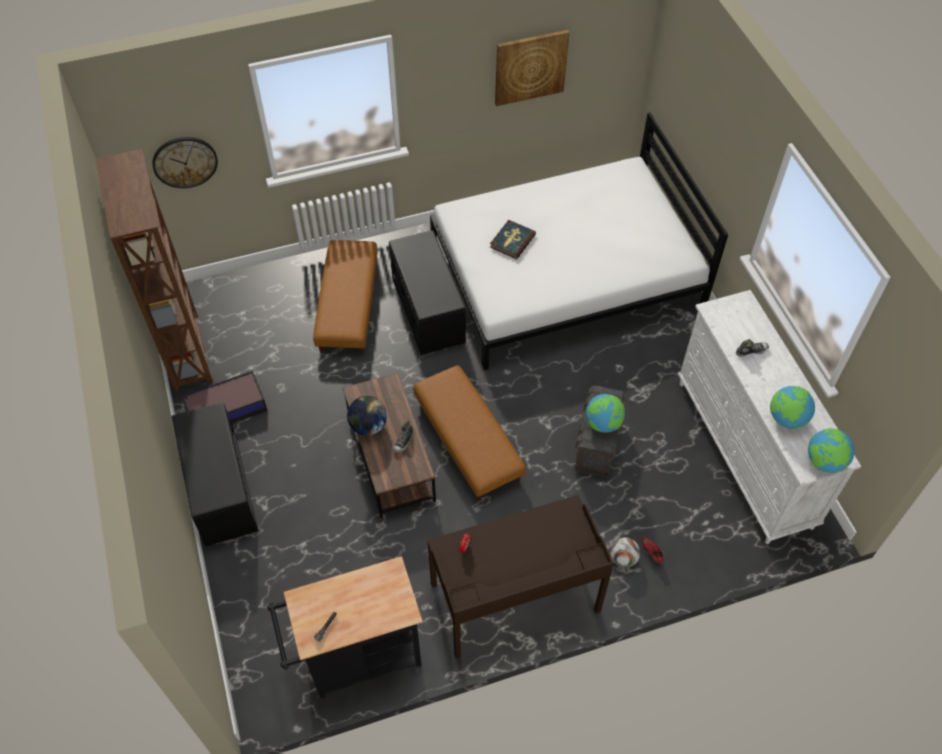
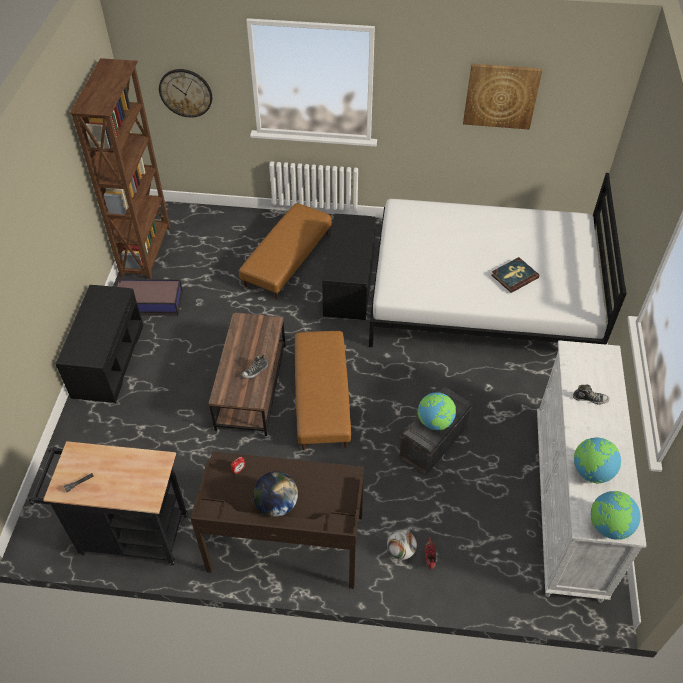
camera: 25 degrees right, 5 degrees down
(368, 426) = (234, 349): globe -> globe (276, 504)
(512, 241) = (436, 245): book -> book (514, 276)

